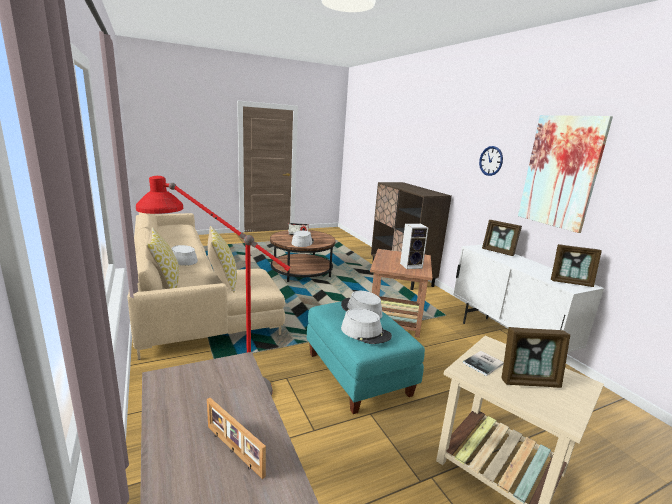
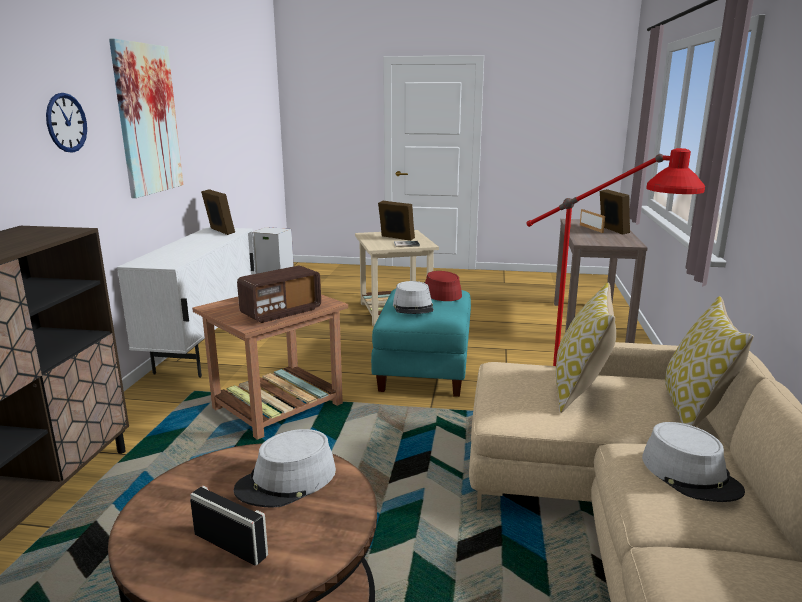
camera: 145 degrees left, 0 degrees up
(365, 332) = (439, 293): grey hat -> red hat
(387, 258) = (281, 312): none -> radio
(498, 252) = (161, 256): picture frame -> picture frame (612, 230)

